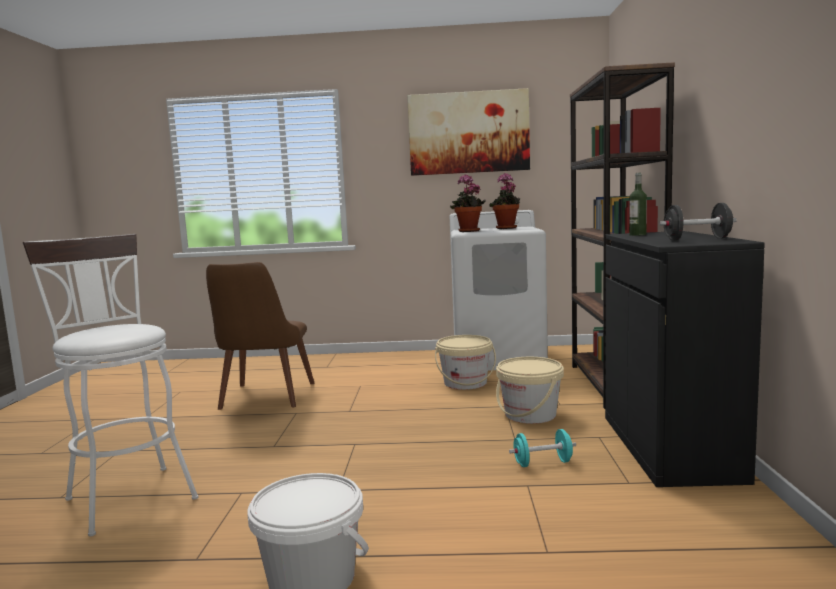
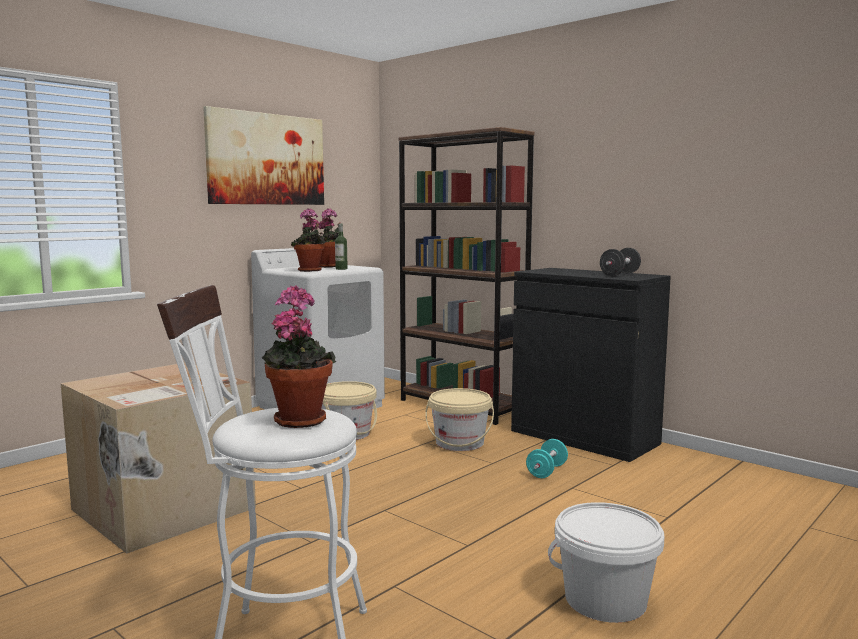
camera: 50 degrees left, 0 degrees up
(110, 331) = (298, 419): none -> potted plant
(264, 400) = (162, 510): brown chair -> cardboard box
(637, 235) = (549, 271): bottle -> bottle (341, 269)

